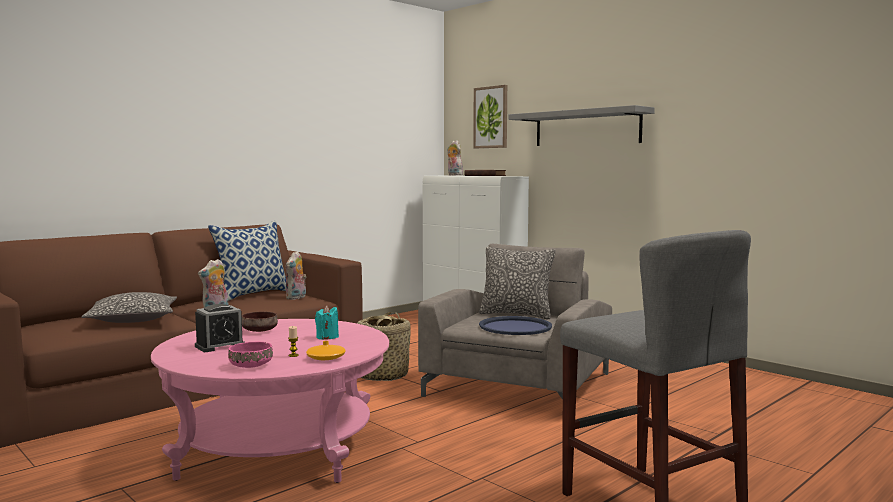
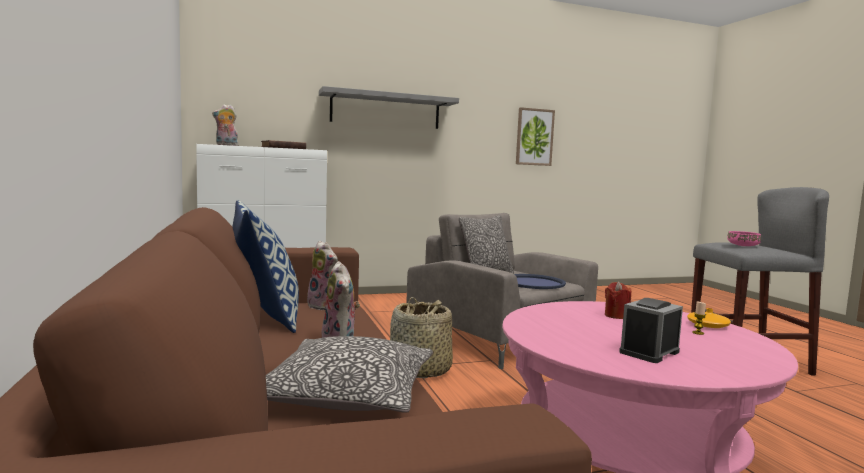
camera: 65 degrees left, 0 degrees up
(220, 346) = (649, 352): alarm clock -> alarm clock turned 120 degrees counterclockwise
(249, 366) = (746, 350): pink bowl -> pink bowl (743, 246)
(260, 331) = (570, 331): brown bowl -> none
(327, 337) = (616, 316): turquoise candle -> red candle
(491, 117) = (264, 84): picture -> picture (534, 137)

